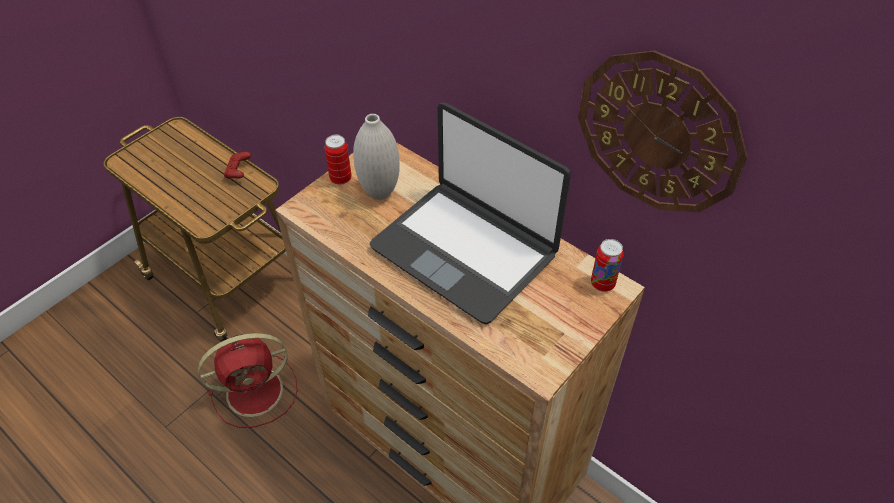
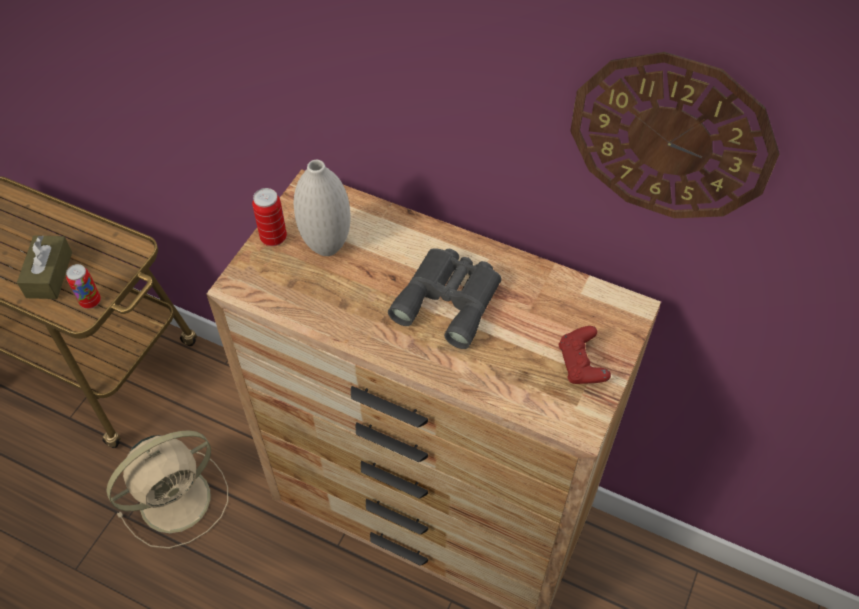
camera: 15 degrees left, 5 degrees up
(193, 192) = (49, 275): none -> brown tissue box
(238, 172) = (99, 236): red game controller -> red game controller (581, 365)
(257, 390) = (178, 498): red fan -> beige fan
(465, 250) = (450, 299): laptop -> grey binoculars
(602, 284) = (615, 307): can -> can (90, 301)

